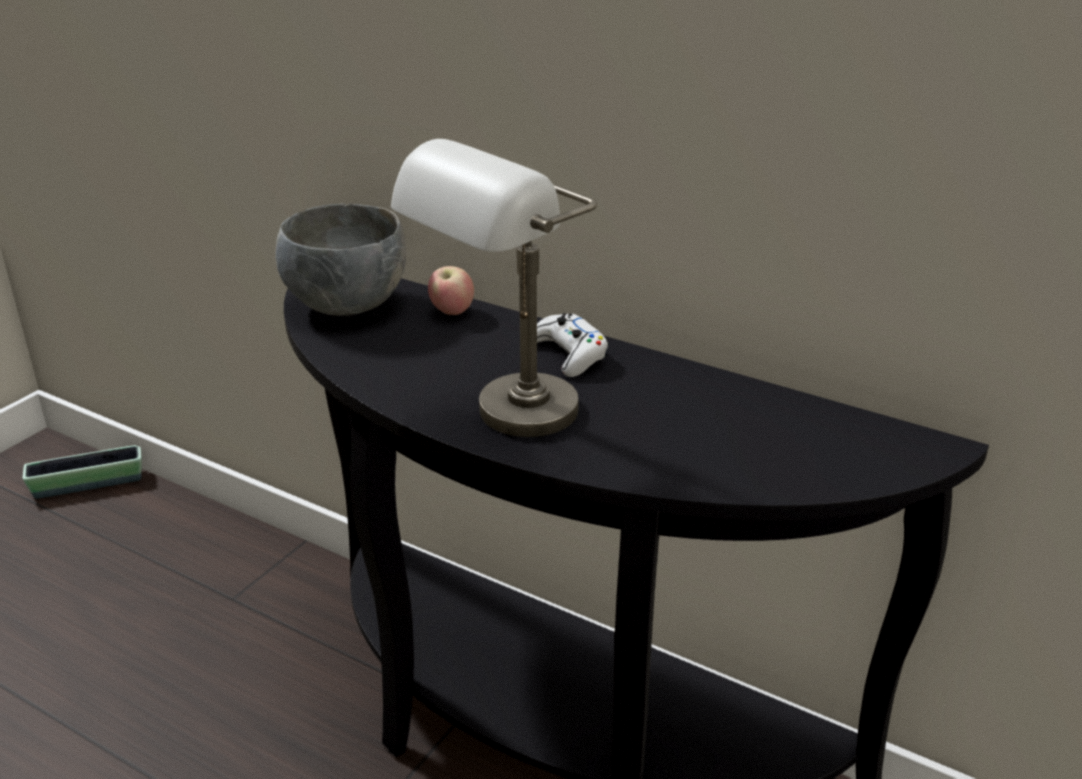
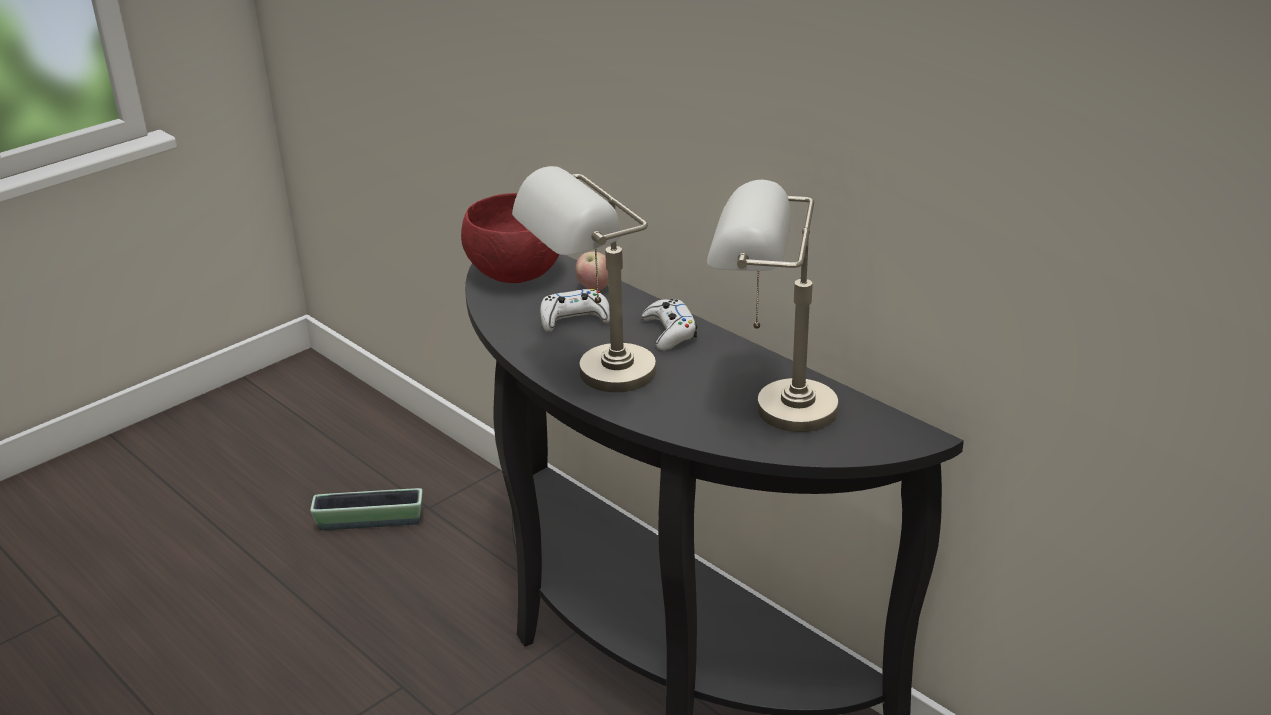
camera: 15 degrees right, 0 degrees up
(88, 484) = (334, 400): planter -> planter (370, 521)
(345, 305) = (515, 274): grey bowl -> red bowl
(443, 350) = (574, 319): none -> white game controller
(739, 434) = (768, 408): none -> grey table lamp

